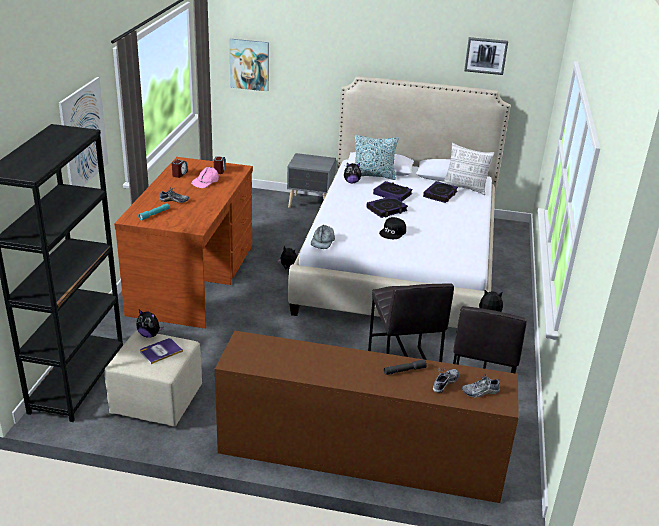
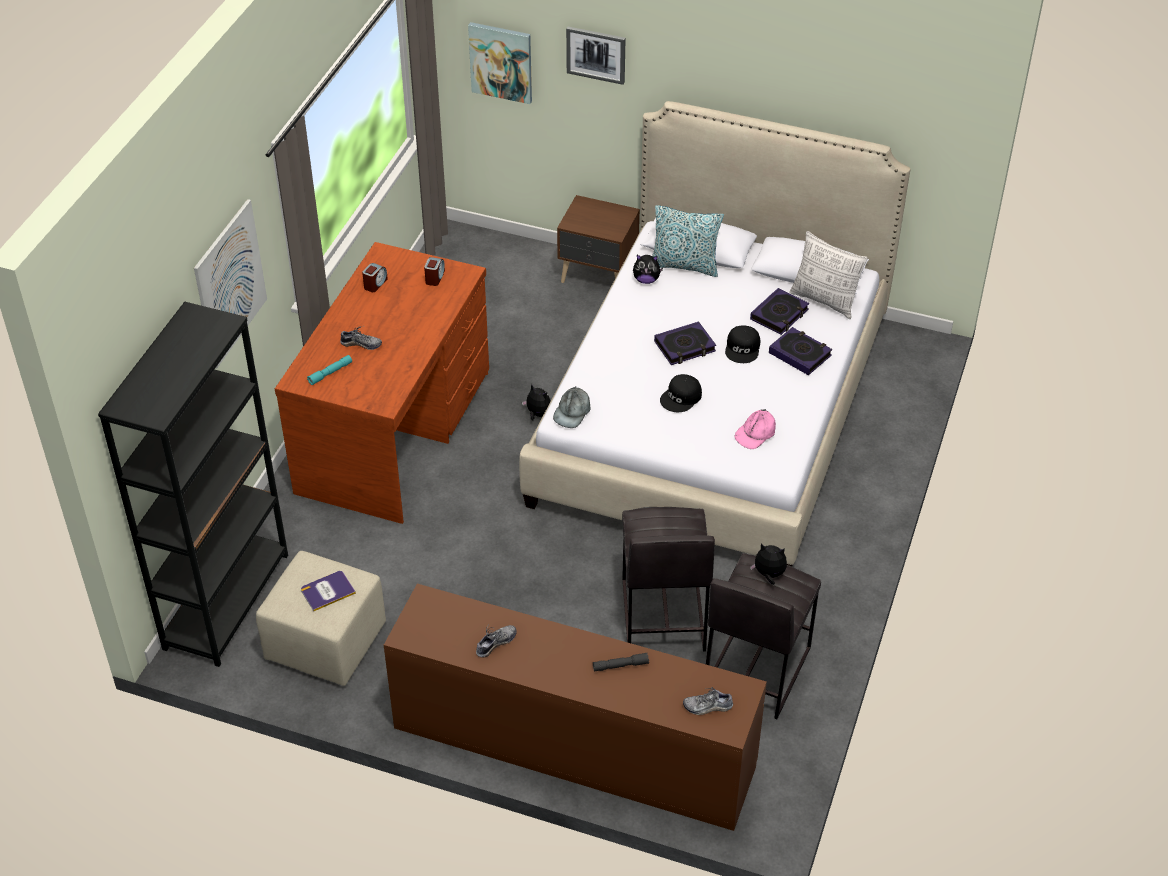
camera: 10 degrees right, 15 degrees up
(149, 335) = (316, 562): plush toy -> none
(206, 182) = (411, 303): pink cap -> pink cap (756, 433)
(310, 204) = (598, 276): grey nightstand -> brown nightstand
(392, 194) = (703, 311): book -> book (800, 354)
(424, 209) = (743, 348): none -> black cap
(445, 383) = (666, 690): shoe -> shoe (495, 643)
(486, 55) = (872, 91): picture -> picture (596, 54)

